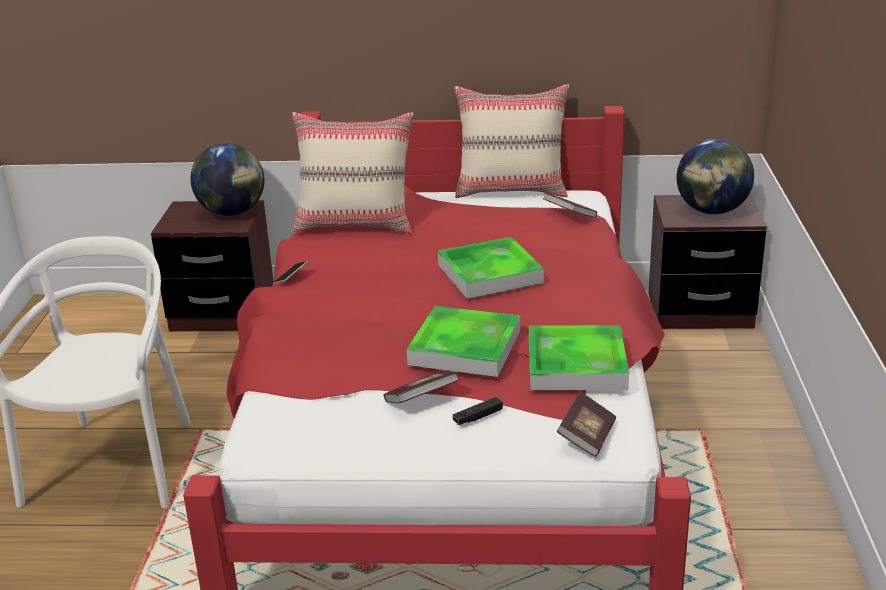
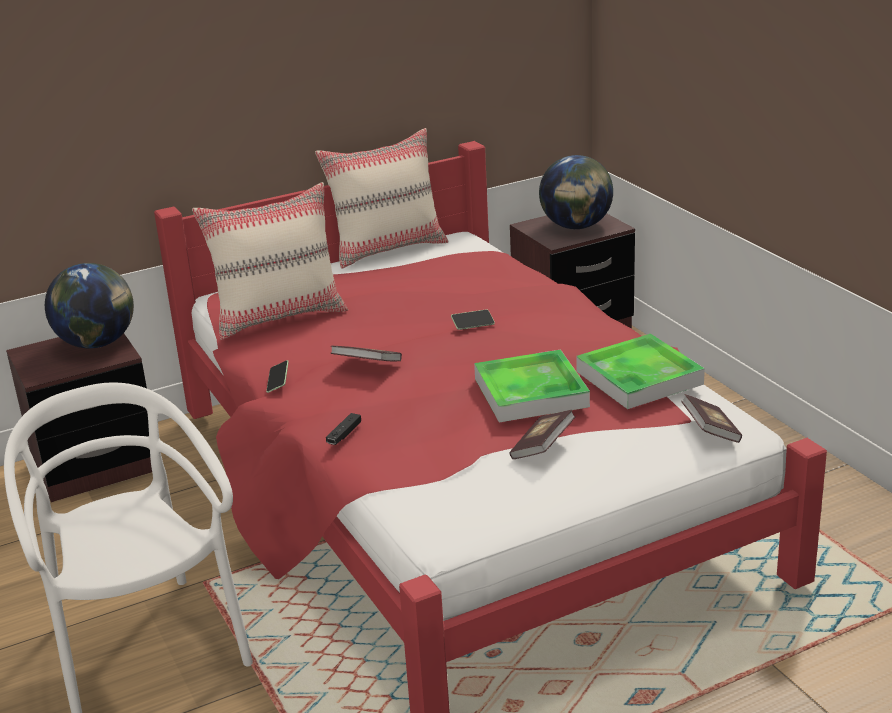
camera: 30 degrees left, 0 degrees up
(478, 417) = (607, 445): black game controller -> black game controller (344, 435)
(489, 273) = (473, 325): tray -> phone
(569, 216) = (475, 258): book -> book (367, 366)

